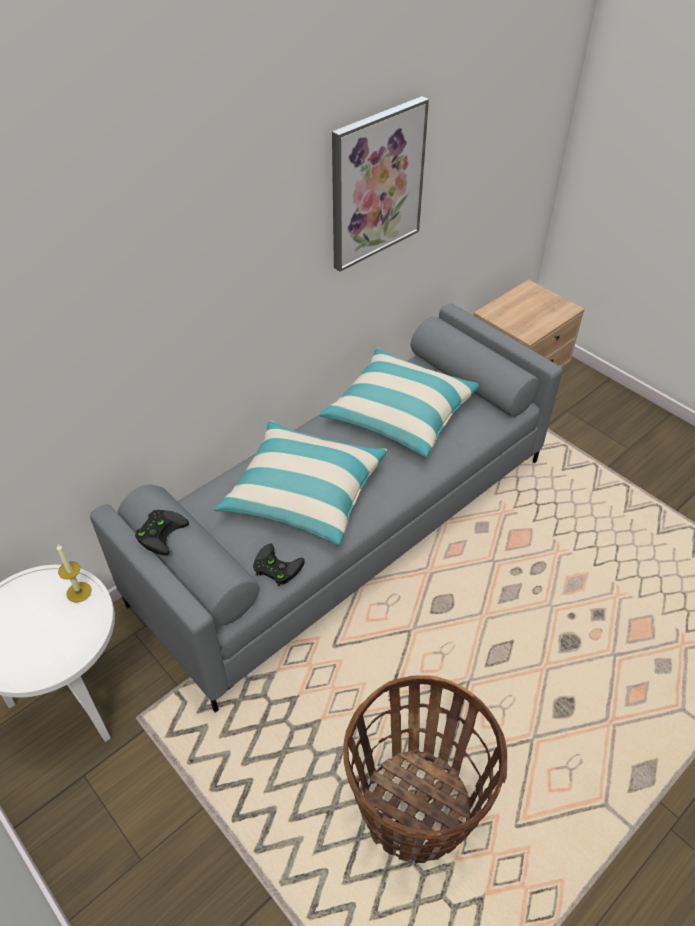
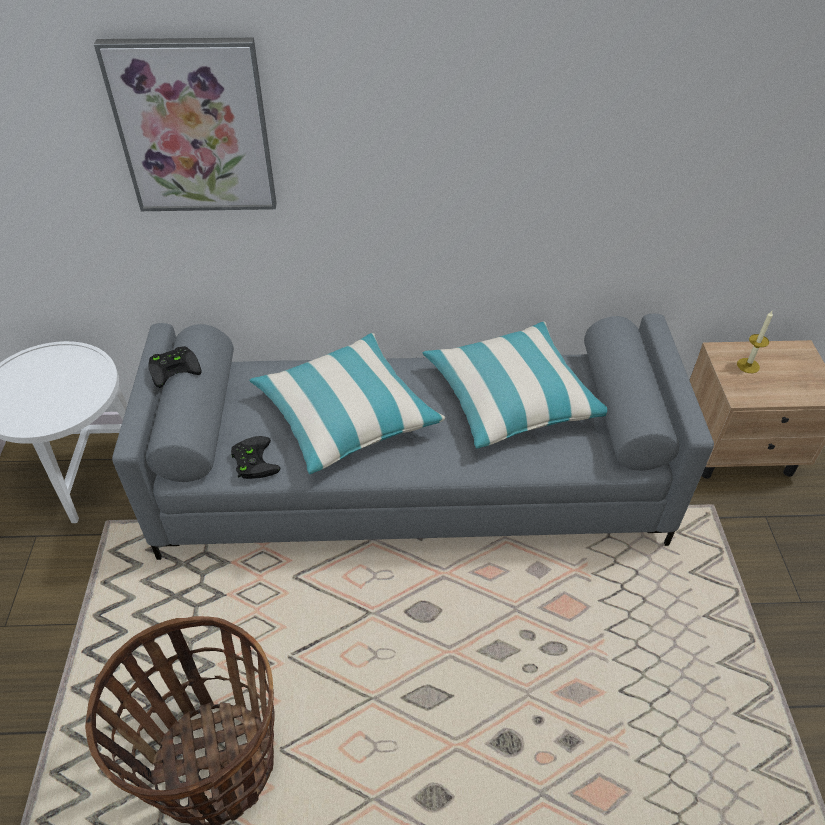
camera: 40 degrees right, 0 degrees up
(79, 592) = (94, 381): candle -> candle (748, 365)
(376, 184) = (563, 124): picture -> picture (194, 127)

